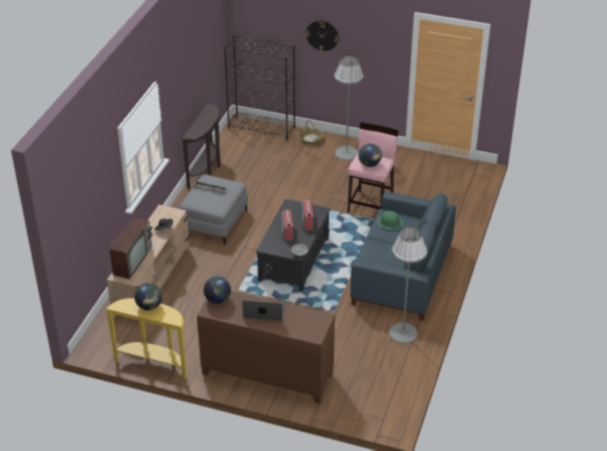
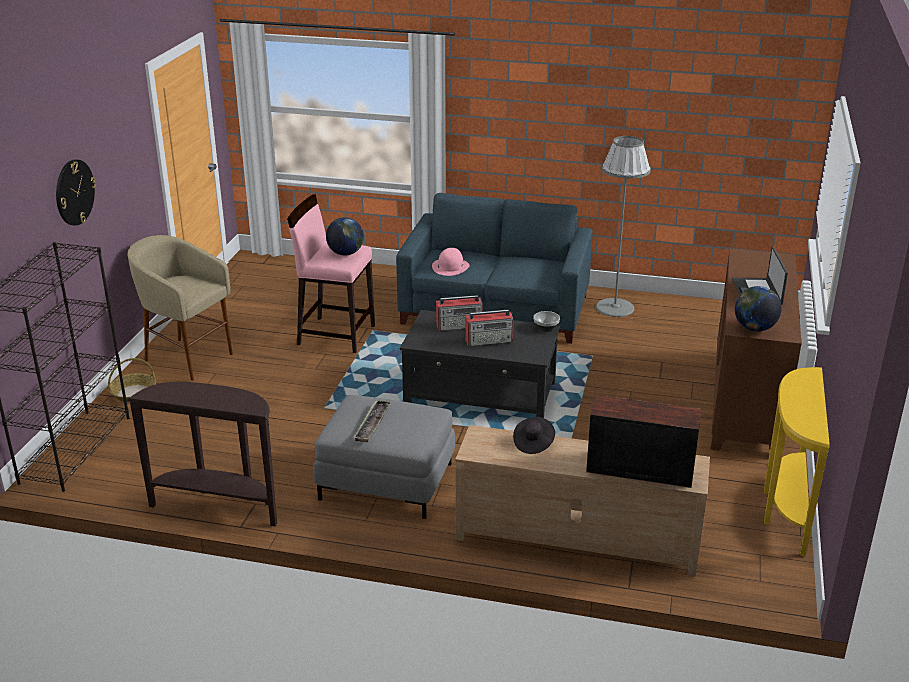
camera: 95 degrees left, 10 degrees down
(149, 306) = (795, 400): globe -> none
(346, 153) = (187, 358): grey floor lamp -> beige stool
(390, 222) = (450, 266): green hat -> pink hat

